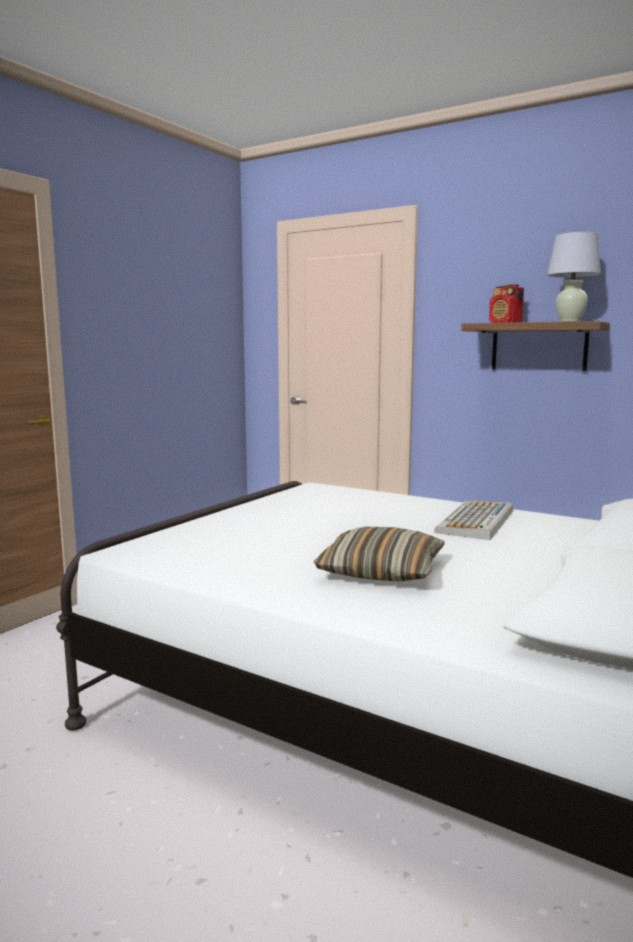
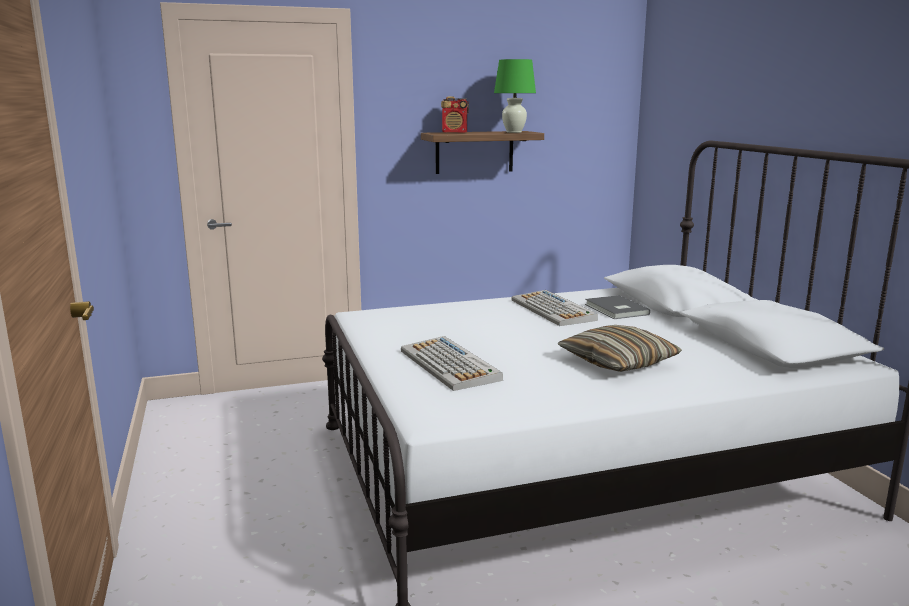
camera: 50 degrees left, 5 degrees up
(250, 528) = (450, 365): none -> keyboard
(546, 538) = (615, 310): none -> grey book
(570, 321) = (513, 132): white table lamp -> green table lamp

